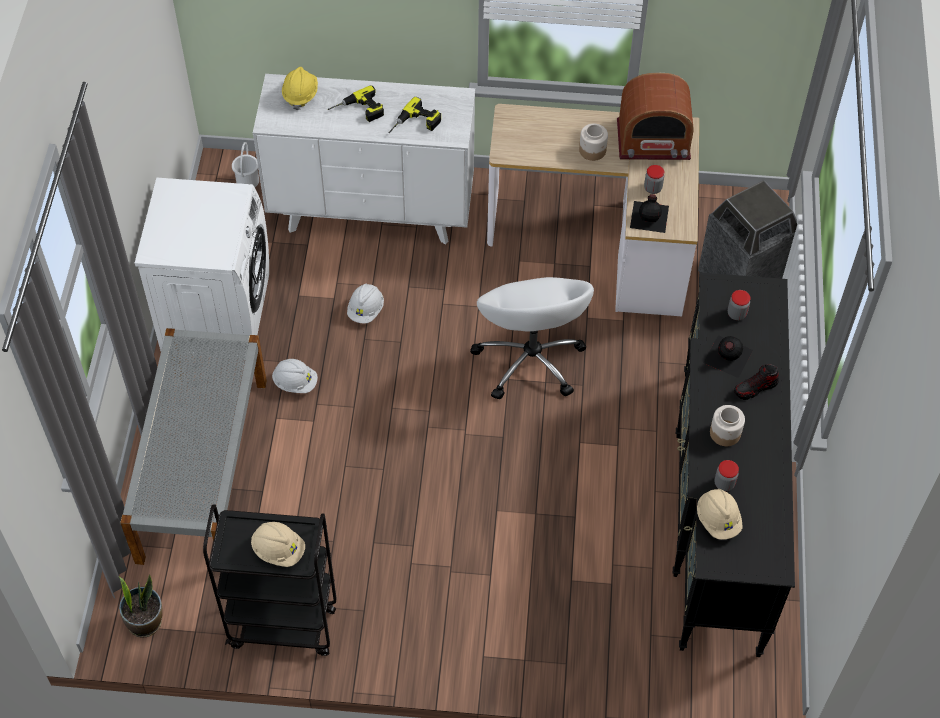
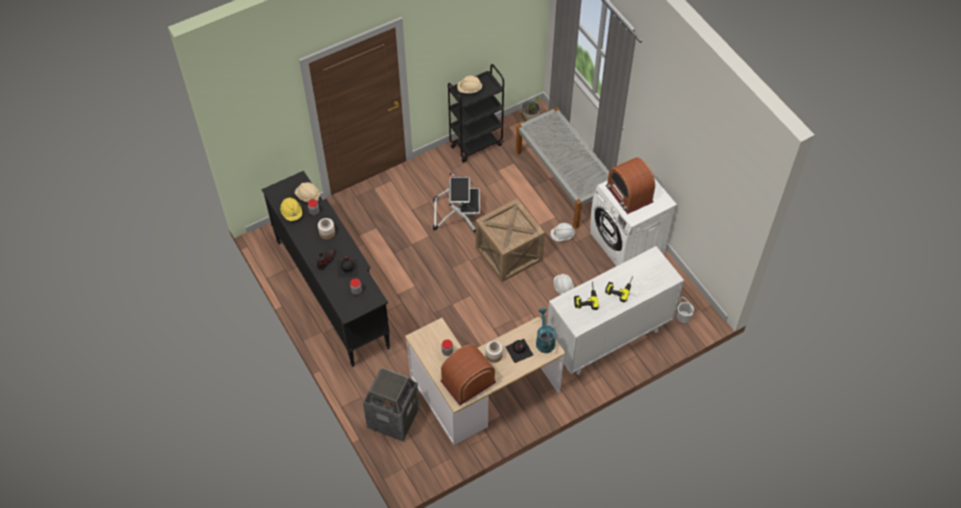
camera: 145 degrees right, 0 degrees up
(205, 229) = (629, 194): none -> radio
(300, 94) = (655, 279): yellow hard hat -> yellow hard hat (292, 213)
(398, 404) = (509, 254): none -> crate
(422, 521) = (456, 213): none -> step ladder
(509, 131) = (544, 340): none -> turquoise watering can
(530, 364) = (465, 308): white office chair -> none
(650, 216) = (437, 335): black bottle -> black bottle (519, 351)

